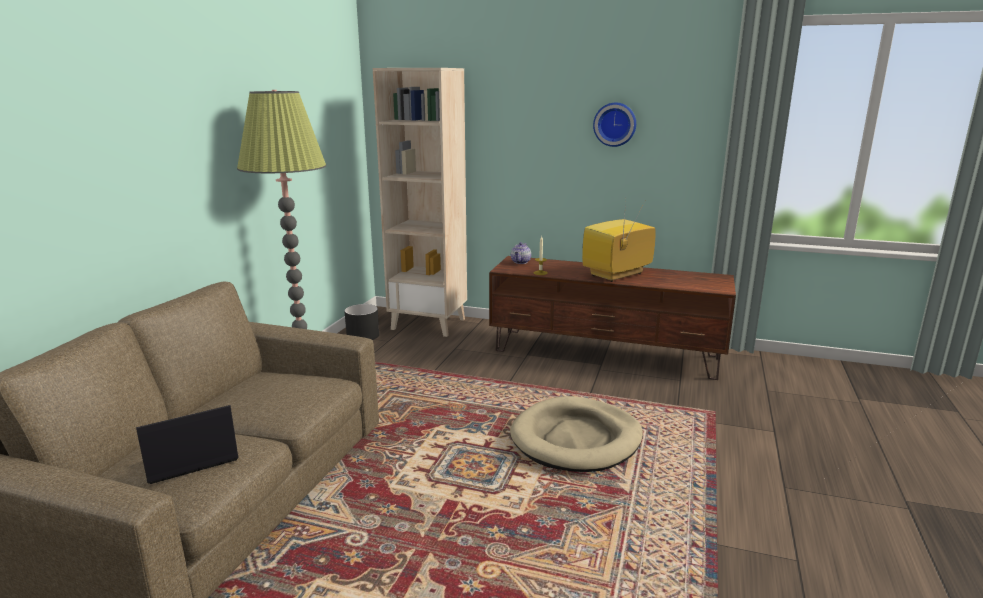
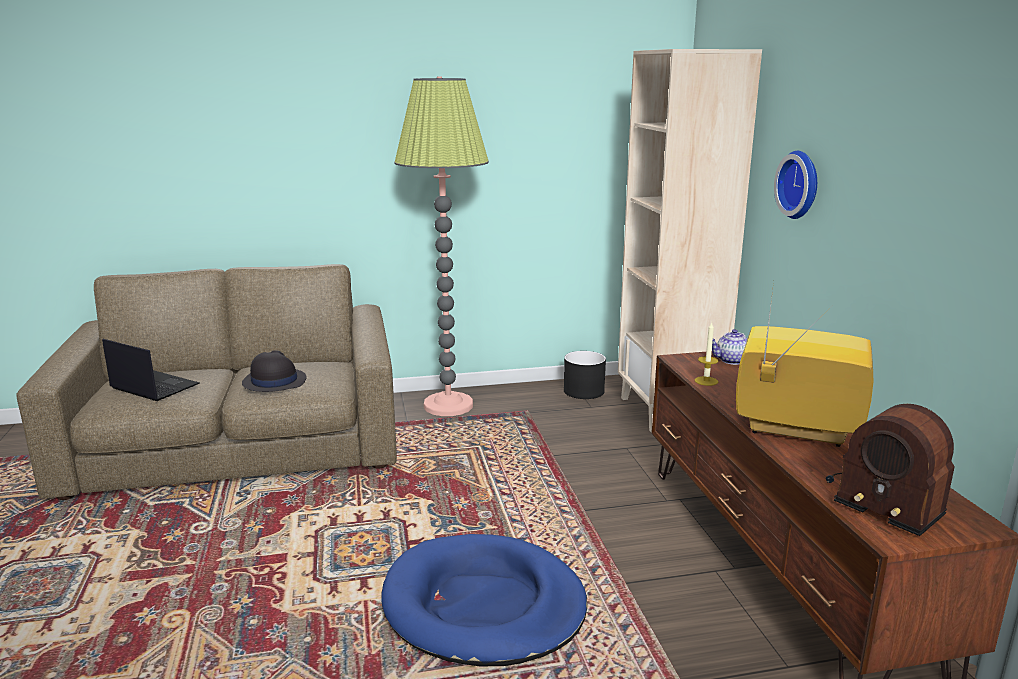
camera: 60 degrees right, 0 degrees up
(283, 398) = (274, 381): none -> black hat
(576, 439) = (483, 605): beige dog bed -> blue dog bed
(615, 124) = (918, 155): wall clock -> wall clock (801, 184)
(690, 281) = (883, 496): none -> radio

